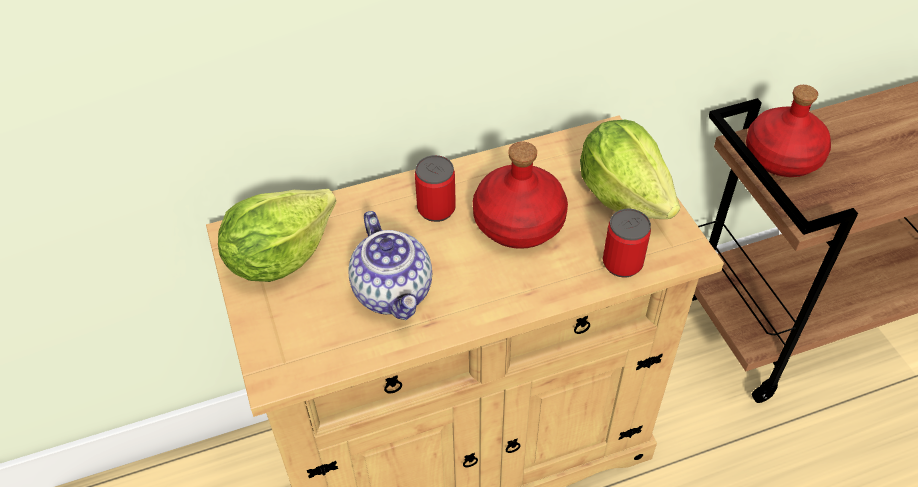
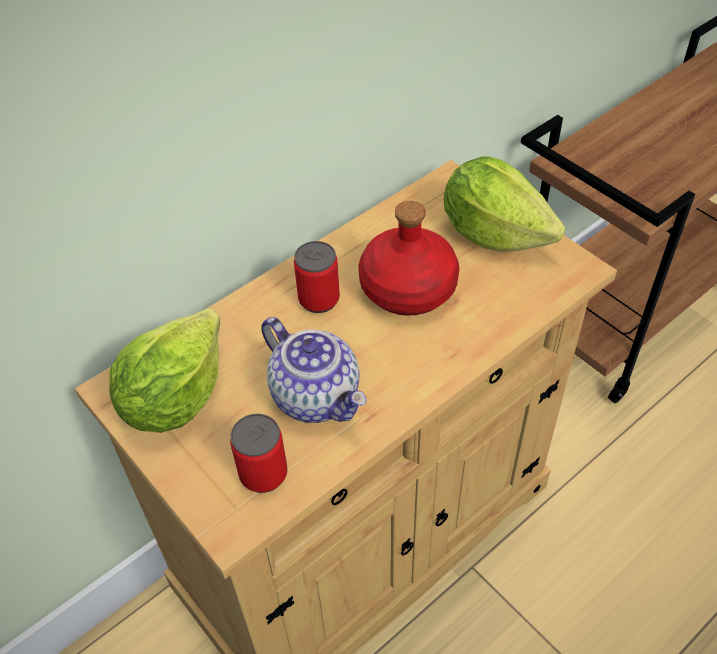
camera: 20 degrees left, 0 degrees up
(622, 263) = (526, 298): can -> can (263, 474)
(782, 157) = (597, 164): red bottle -> none

